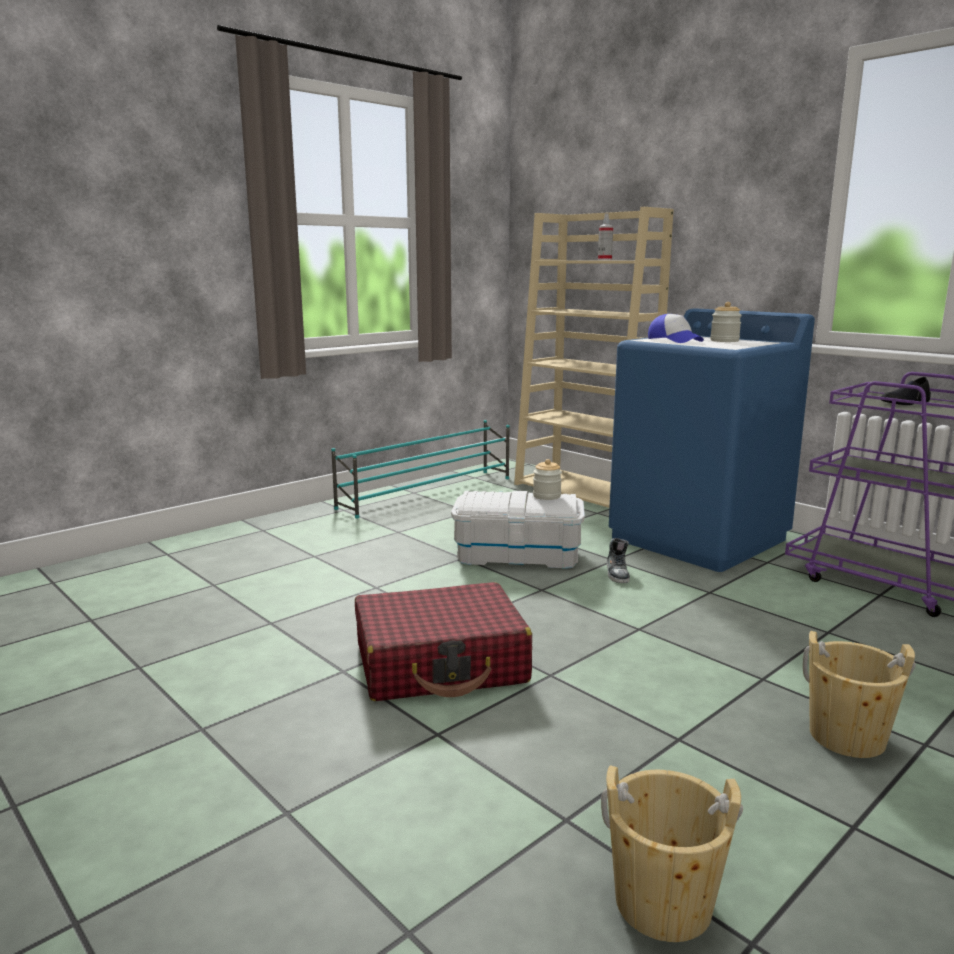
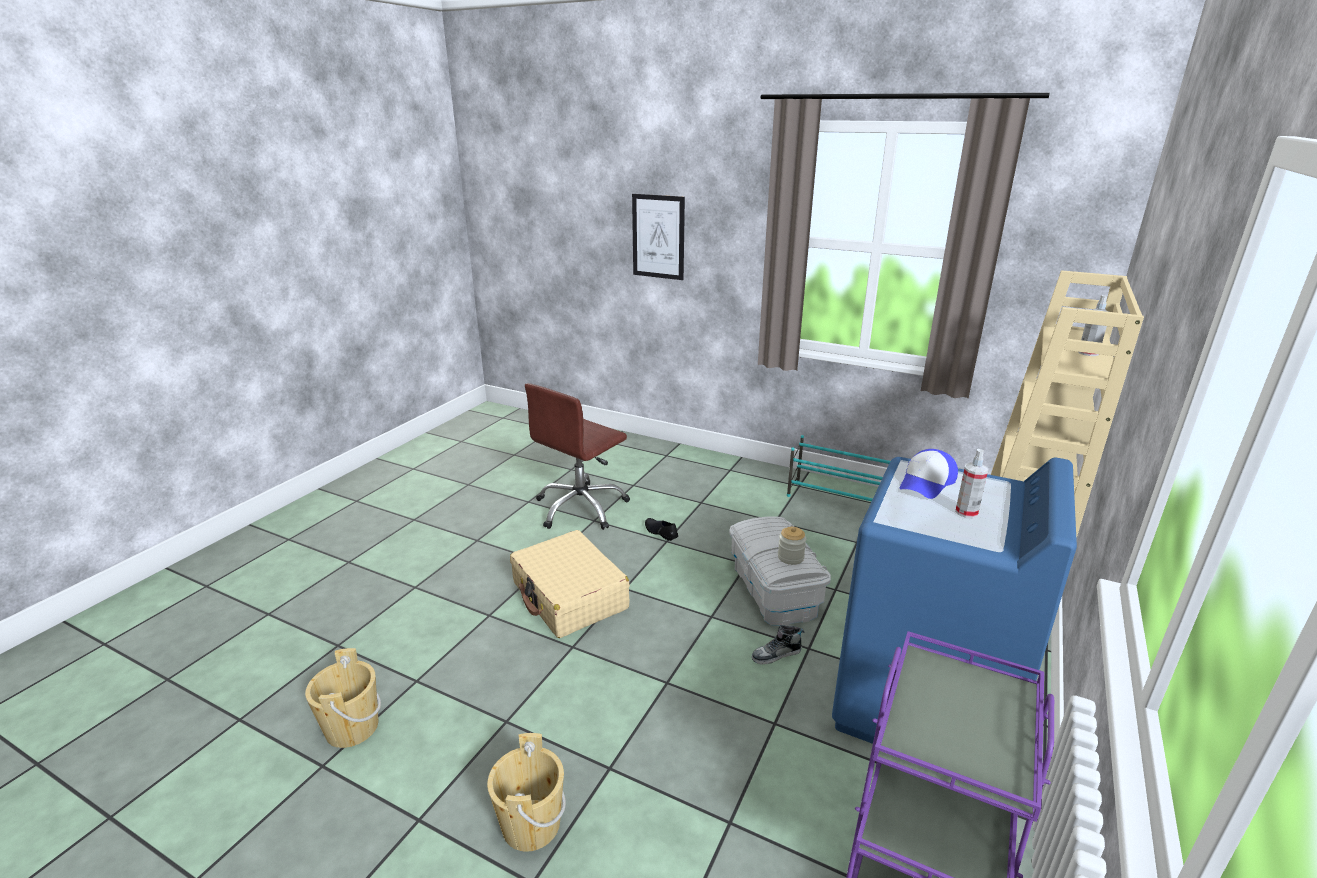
camera: 70 degrees right, 10 degrees up
(66, 221) = (658, 237): none -> picture
(222, 627) = (581, 508): none -> brown office chair
(441, 663) = (569, 596): red suitcase -> beige suitcase
(724, 341) = (966, 512): jar -> spray bottle
(905, 402) = (963, 713): black shoe -> black shoe (660, 532)

